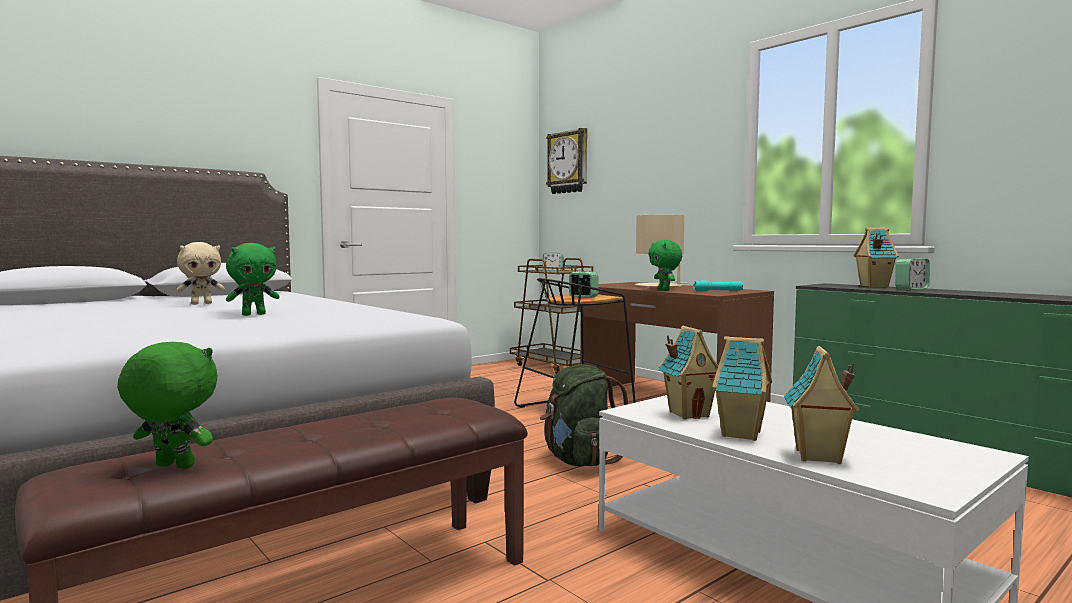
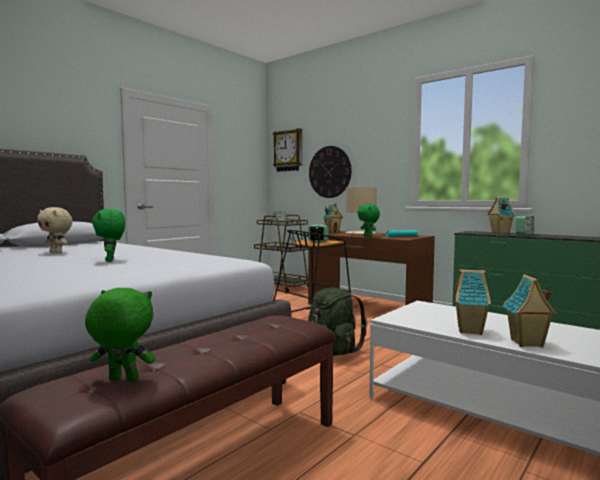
camera: 10 degrees left, 0 degrees up
(201, 304) = (57, 252): beige plush toy -> beige plush toy turned 75 degrees clockwise
(254, 314) = (111, 260): green plush toy -> green plush toy turned 120 degrees clockwise
(625, 193) = (329, 172): none -> wall clock
(689, 414) = (427, 319): toy house -> toy house (332, 232)

